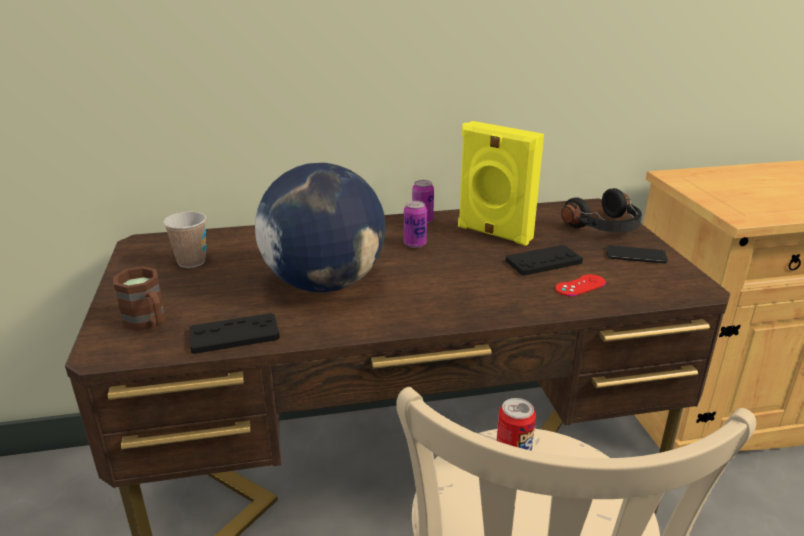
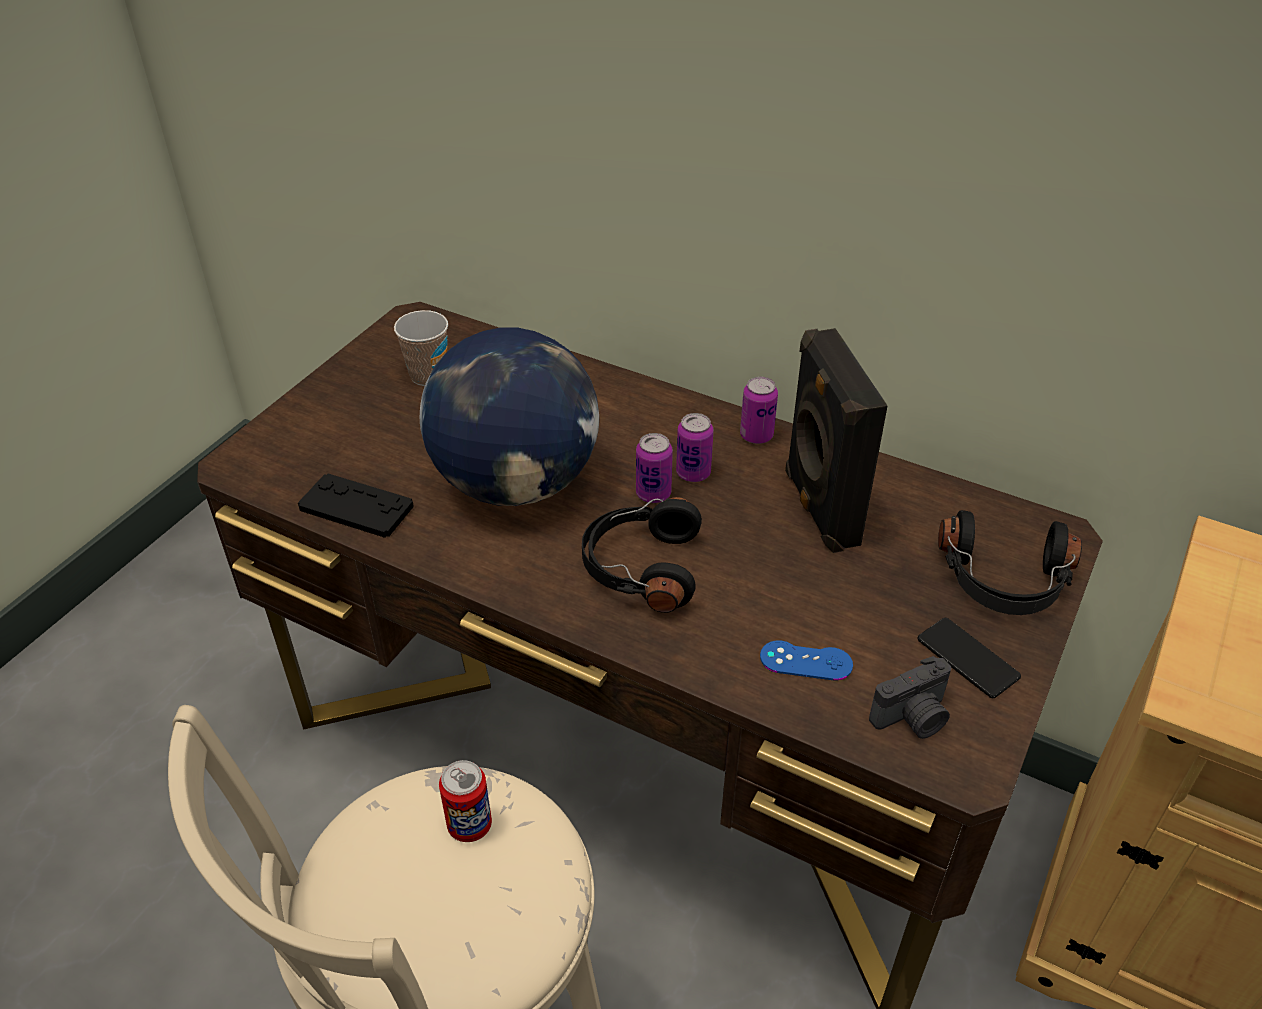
camera: 40 degrees right, 15 degrees up
(148, 322) = (306, 446): brown mug -> none
(408, 259) = (653, 494): none -> can
(449, 288) = (640, 568): none -> black headphones
(493, 234) = (818, 508): yellow speaker -> black speaker
(543, 261) = (816, 594): black game controller -> none
(580, 285) = (806, 661): red game controller -> blue game controller
(652, 283) = (913, 718): none -> camera

